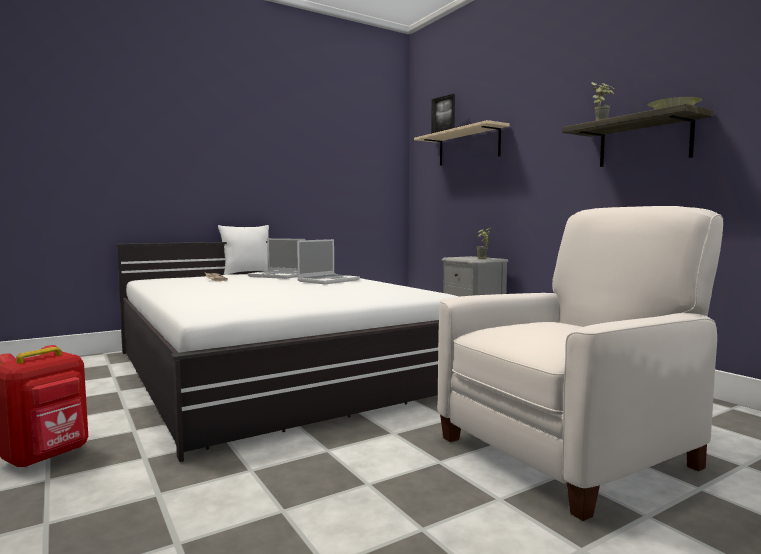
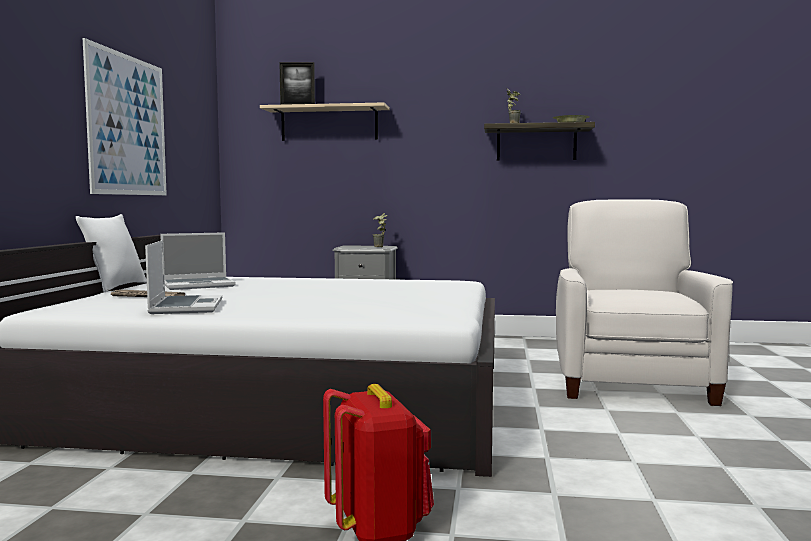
camera: 50 degrees left, 0 degrees up
(284, 164) = (128, 125): none -> picture
(328, 280) = (297, 282): laptop -> laptop (185, 307)

